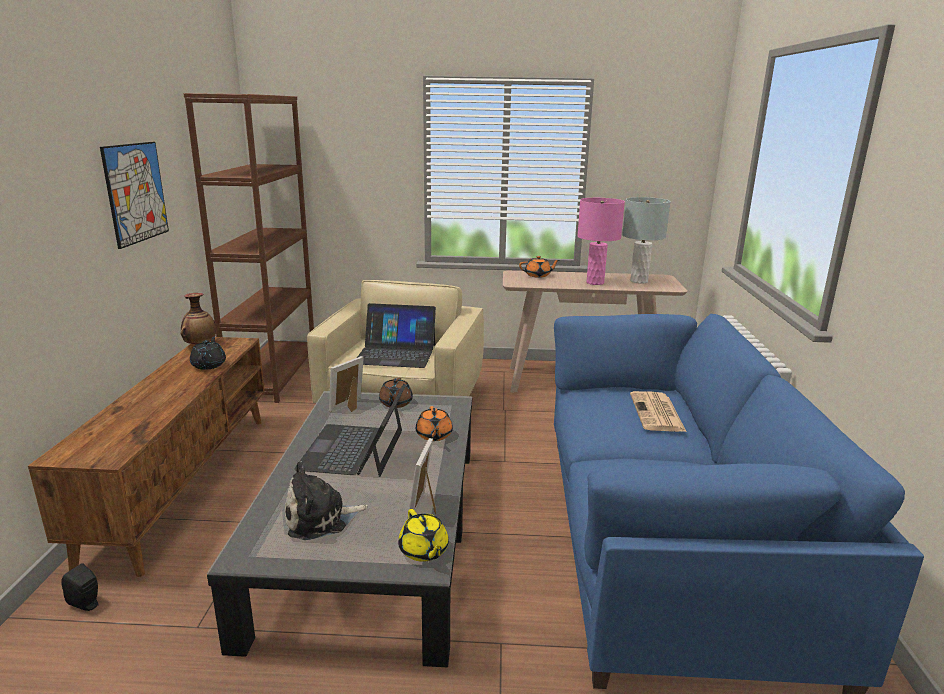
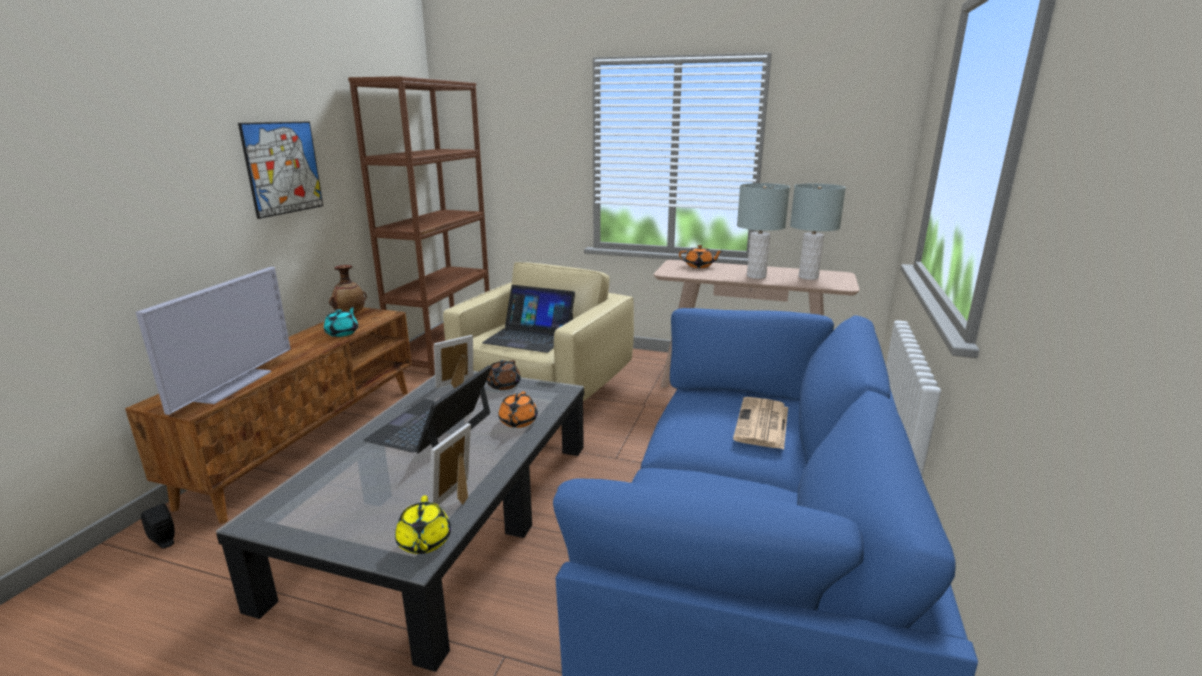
camera: 15 degrees right, 0 degrees up
(134, 429) = (232, 385): none -> television
(209, 365) = (342, 333): black teapot -> turquoise teapot
(320, 518) = (351, 492): plush toy -> none
(595, 282) = (756, 276): pink table lamp -> grey table lamp

